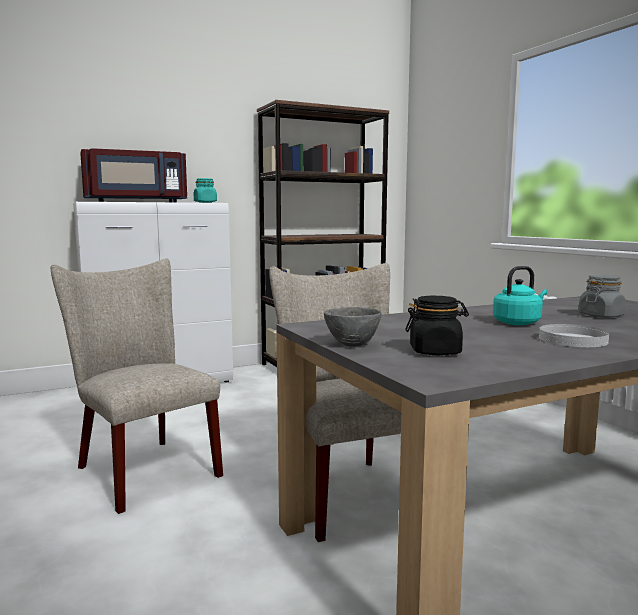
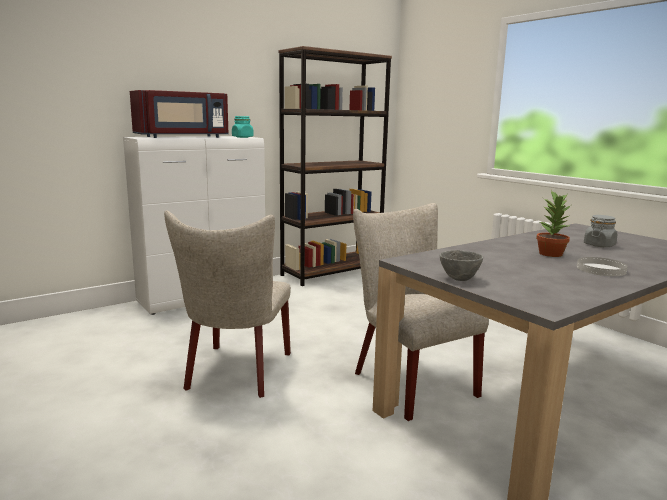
camera: 10 degrees left, 5 degrees up
(142, 469) = (236, 373): beige chair -> beige chair turned 120 degrees counterclockwise
(435, 351) = (522, 283): black jar -> none
(518, 322) = (550, 254): turquoise kettle -> potted plant

